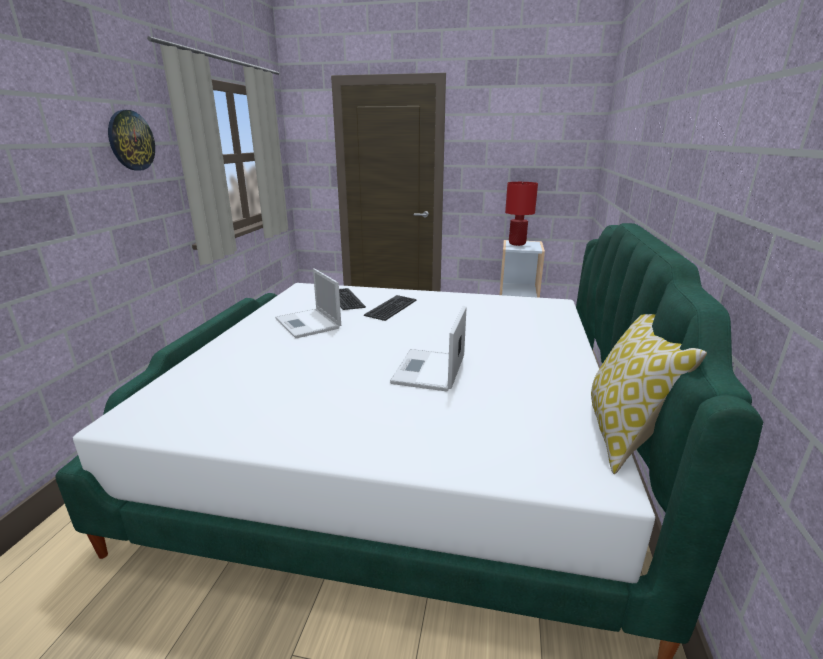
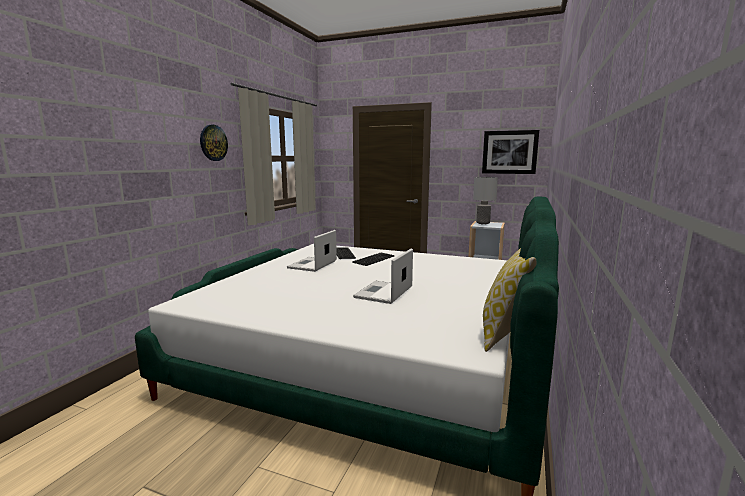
camera: 10 degrees right, 10 degrees down
(308, 324) = (312, 265): laptop -> laptop turned 45 degrees clockwise
(517, 245) = (483, 224): red table lamp -> grey table lamp
(551, 147) = (509, 152): none -> picture

